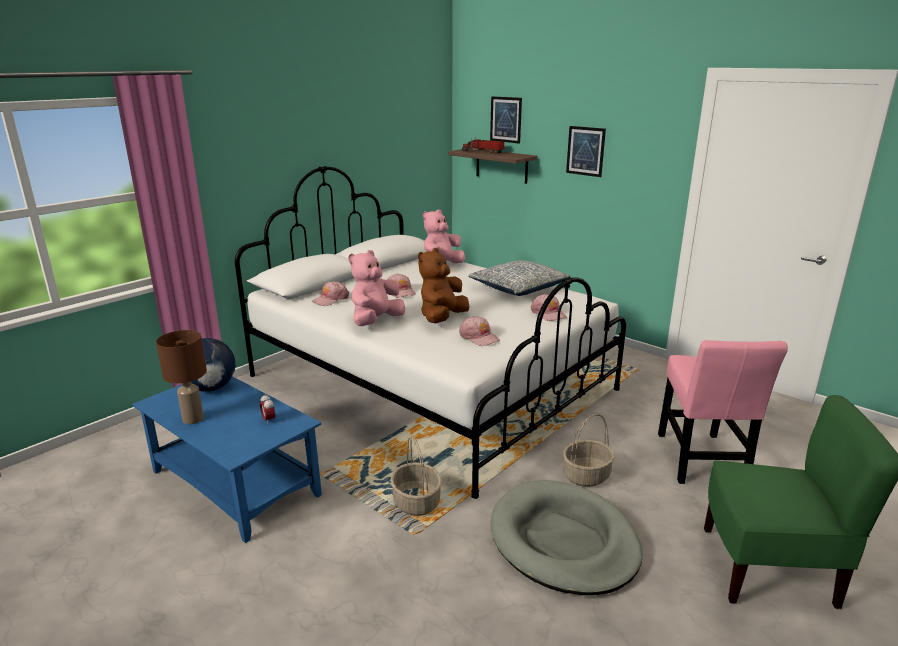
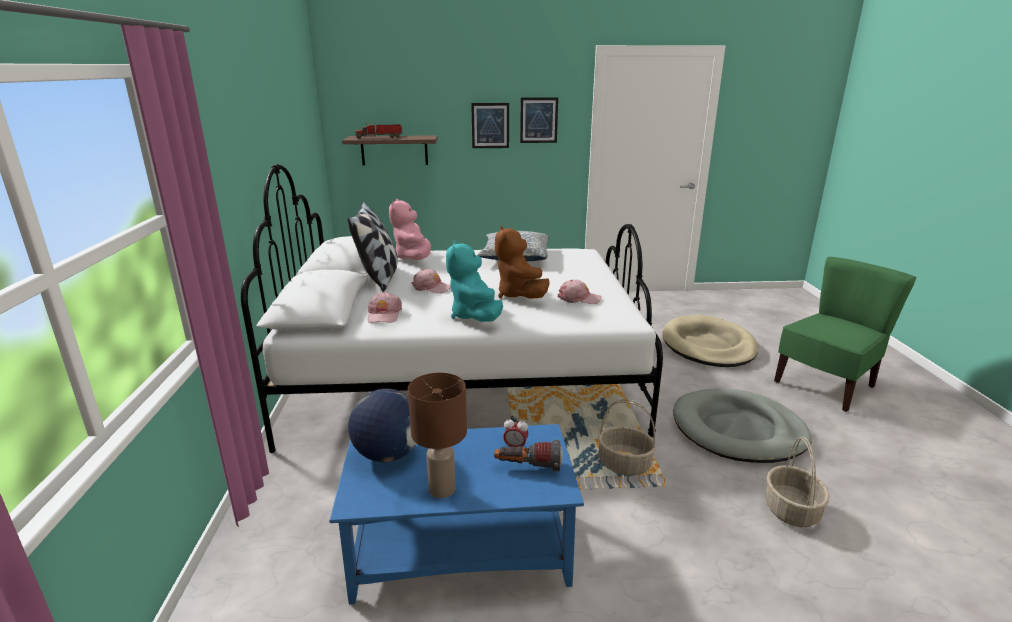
camera: 45 degrees left, 0 degrees up
(249, 434) = (528, 467): none -> flashlight
(376, 321) = (475, 316): pink plush toy -> turquoise plush toy
(385, 274) = (379, 278): none -> pillow
(505, 119) = (394, 102): picture -> picture (538, 120)
(548, 313) = (578, 267): pink cap -> none
(586, 476) = (677, 385): basket -> basket (792, 511)
(701, 461) = (708, 346): pink chair -> beige dog bed

